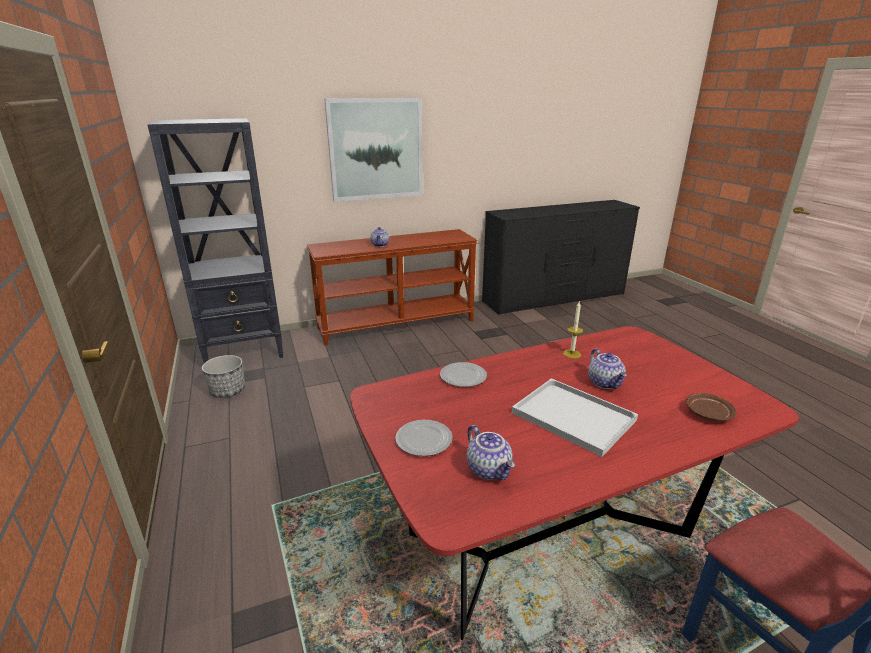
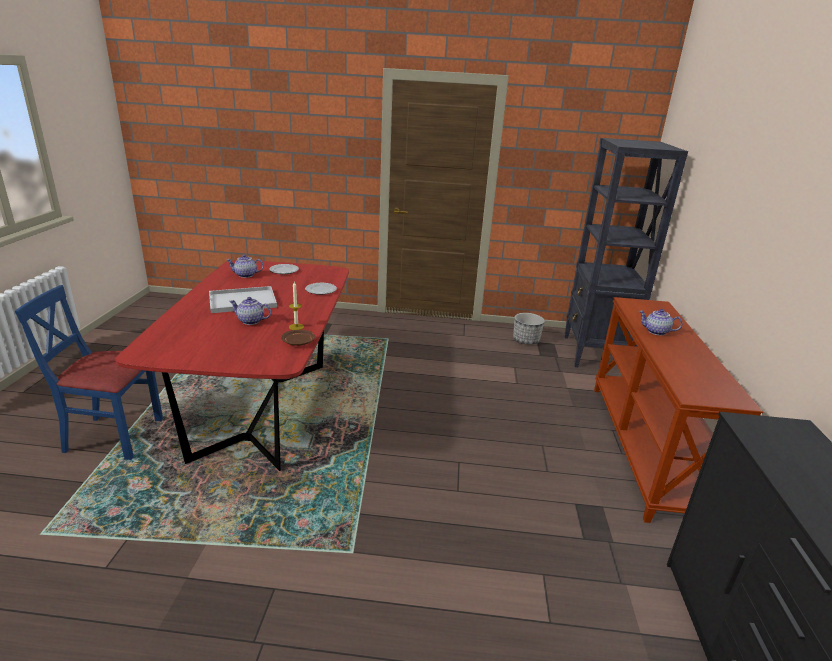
camera: 115 degrees right, 0 degrees up
(376, 149) = (747, 224): picture -> none
(707, 413) = (175, 333): brown plate -> brown plate (299, 343)

